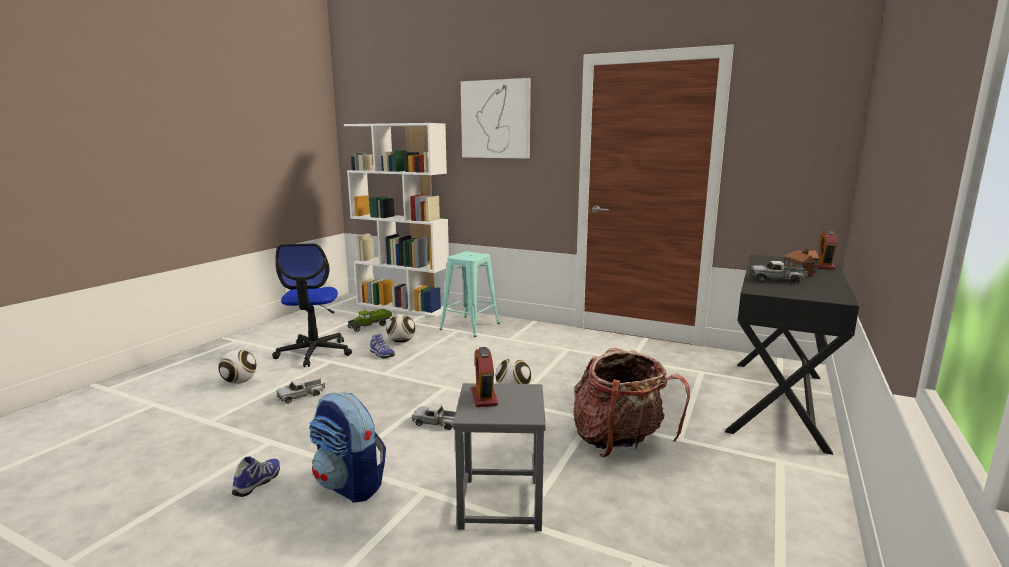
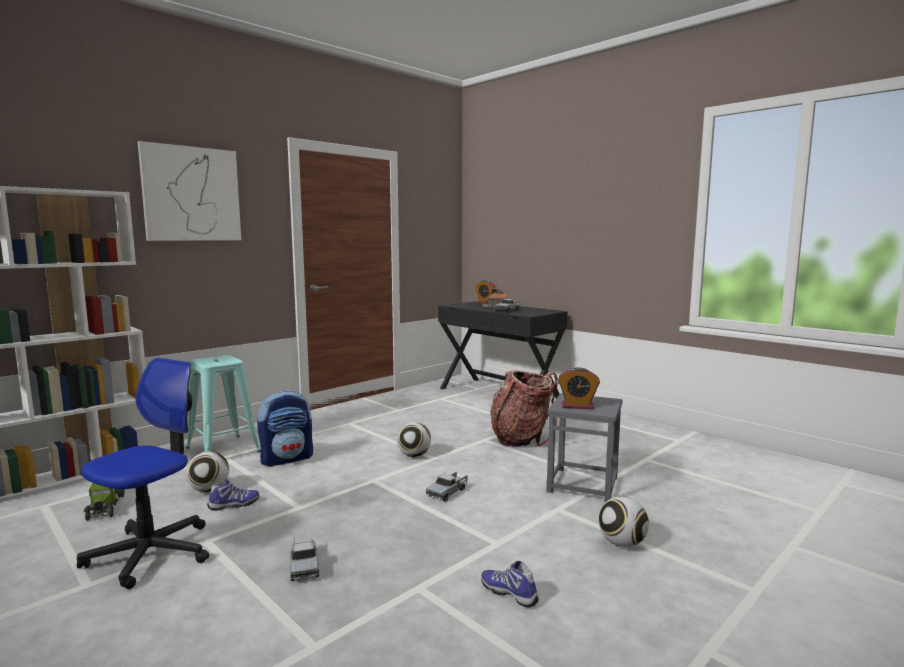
camera: 70 degrees left, 5 degrees down
(239, 382) = (181, 625): football -> football (622, 543)
(314, 353) = (151, 553): office chair -> office chair turned 75 degrees counterclockwise
(350, 485) = (536, 540): backpack -> backpack (287, 459)

